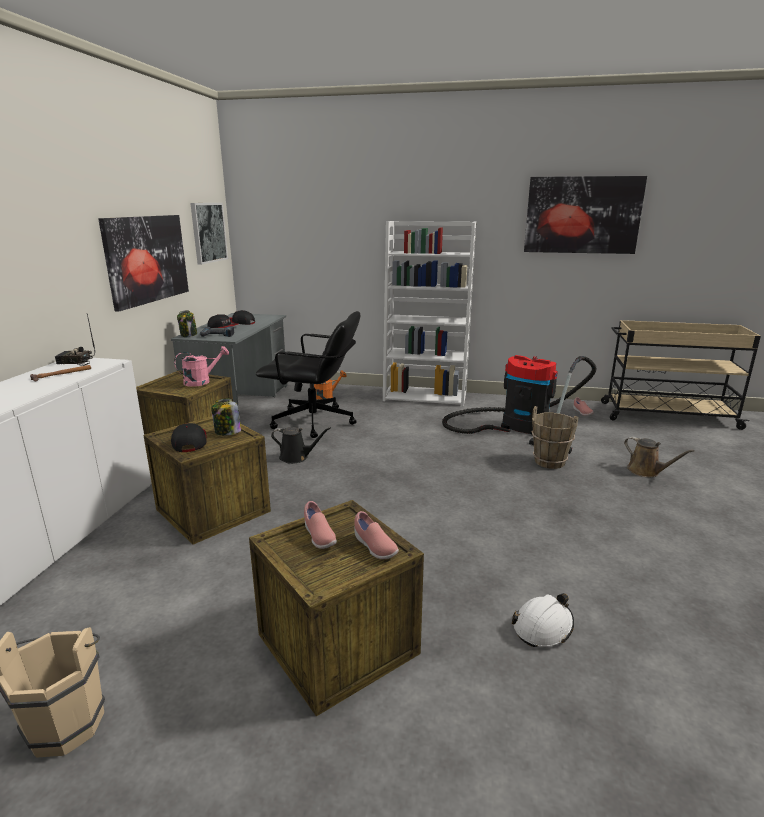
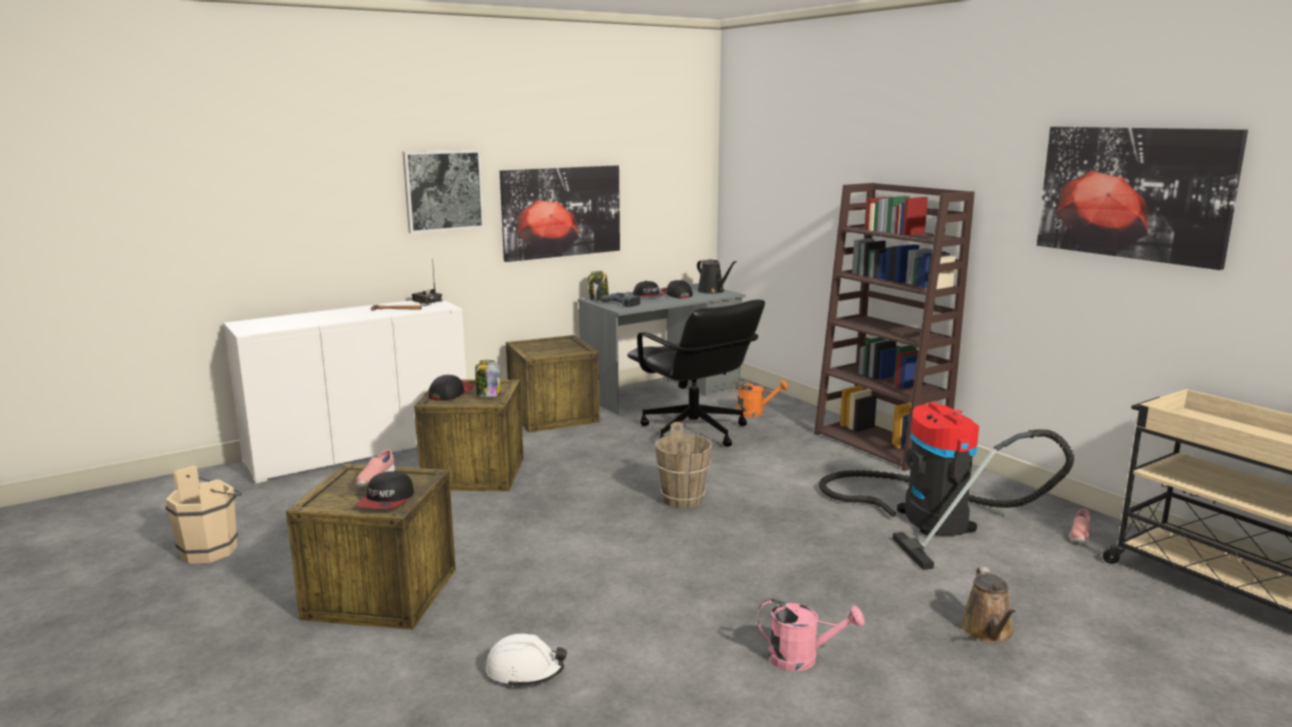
camera: 45 degrees right, 5 degrees down
(202, 381) = (567, 349): pink watering can -> pink watering can (802, 658)
(208, 232) = (674, 184): picture -> picture (443, 190)
(296, 457) = (612, 458): black watering can -> black watering can (712, 291)
(374, 547) = (387, 501): pink shoe -> cap
(426, 396) = (881, 445): white bookcase -> brown bookcase
(549, 461) = (872, 565): brown bucket -> brown bucket (683, 500)

